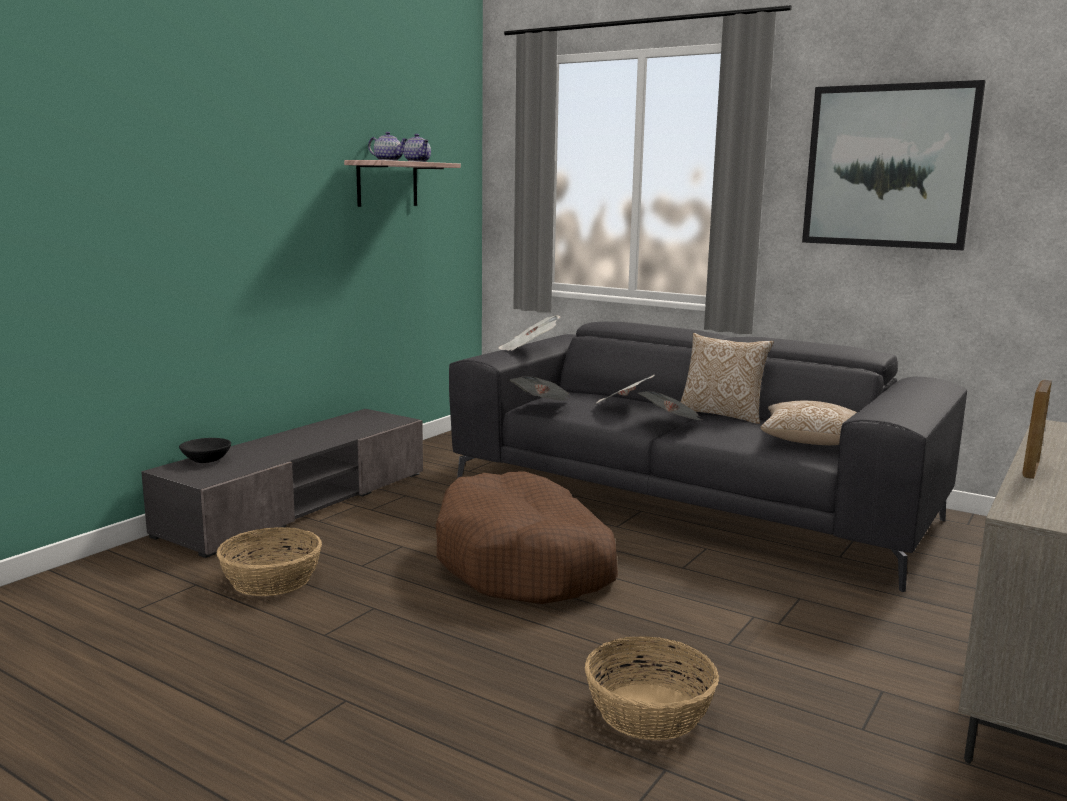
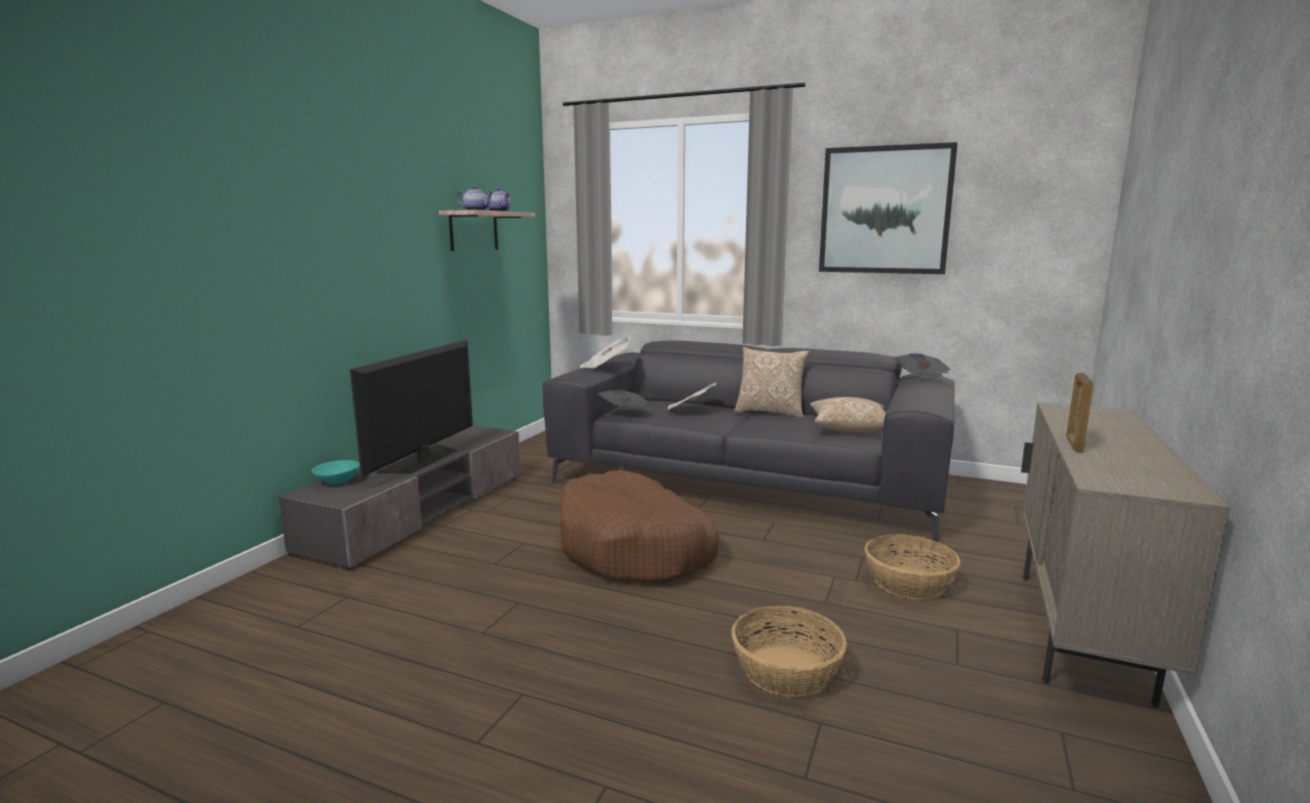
camera: 10 degrees left, 0 degrees up
(206, 460) = (337, 481): black bowl -> turquoise bowl
(271, 579) = (417, 585): basket -> basket (908, 582)
(303, 444) = (422, 459): none -> television
(671, 423) = (735, 421): newspaper -> newspaper (922, 380)

